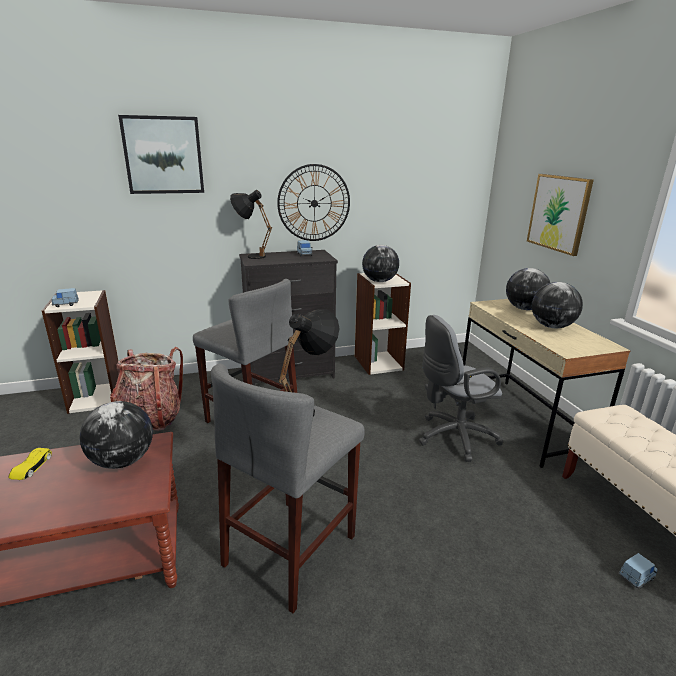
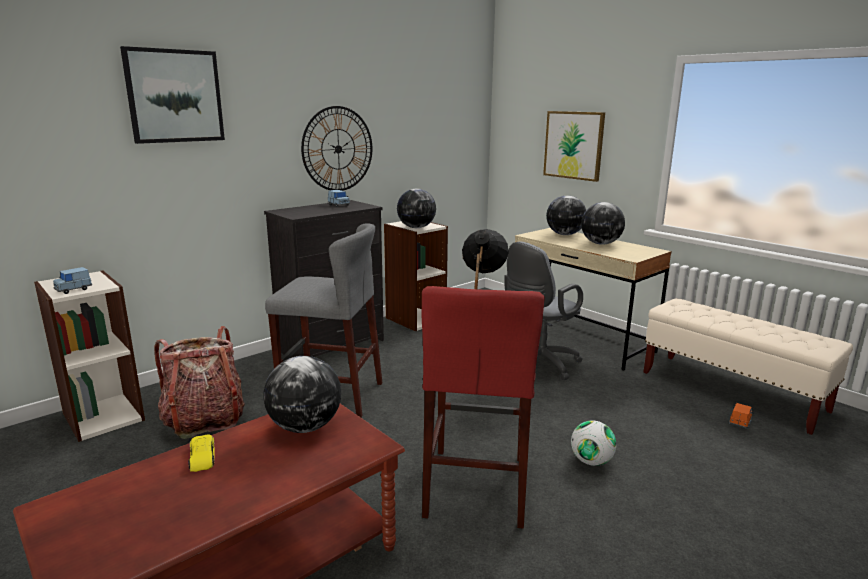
camera: 25 degrees left, 5 degrees down
(251, 256) = (282, 211): black table lamp -> none
(291, 550) = (477, 485): grey stool -> red stool
(419, 564) = (591, 461): none -> football
(636, 577) = (739, 422): blue toy car -> orange toy car

